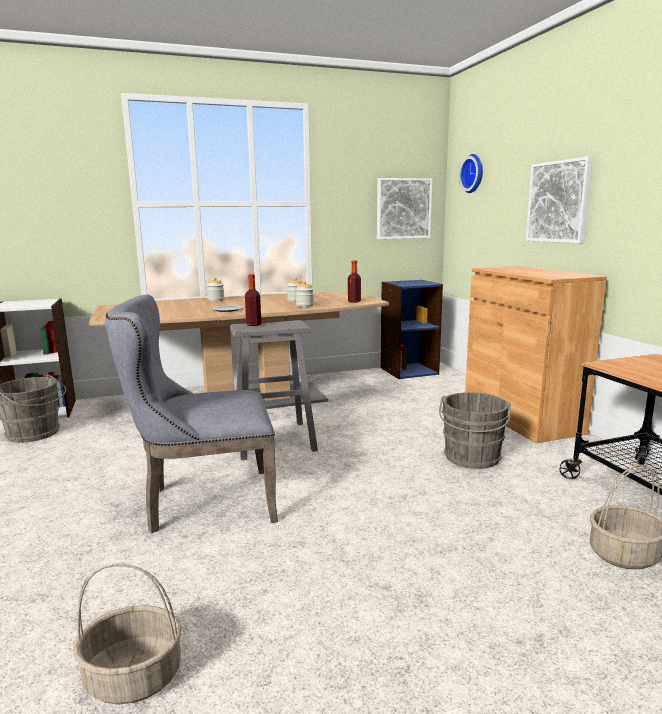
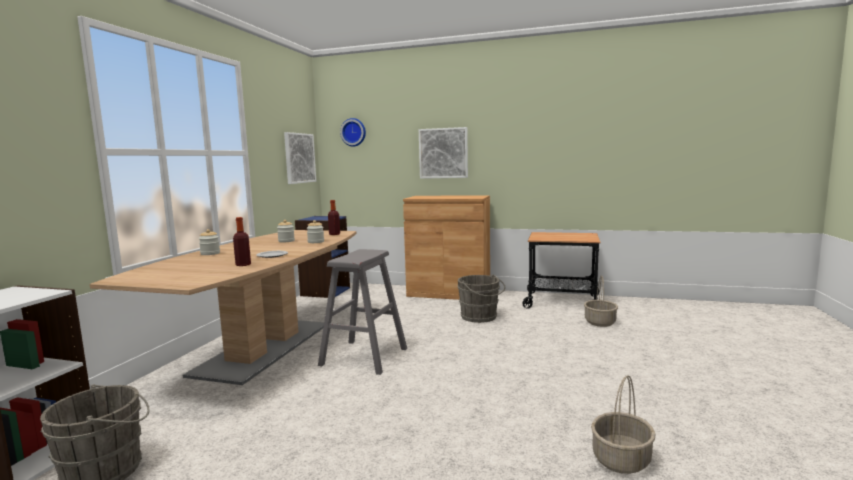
camera: 55 degrees left, 5 degrees down
(202, 503) = (431, 401): grey chair -> none
(253, 324) = (347, 257): bottle -> bottle (243, 264)

